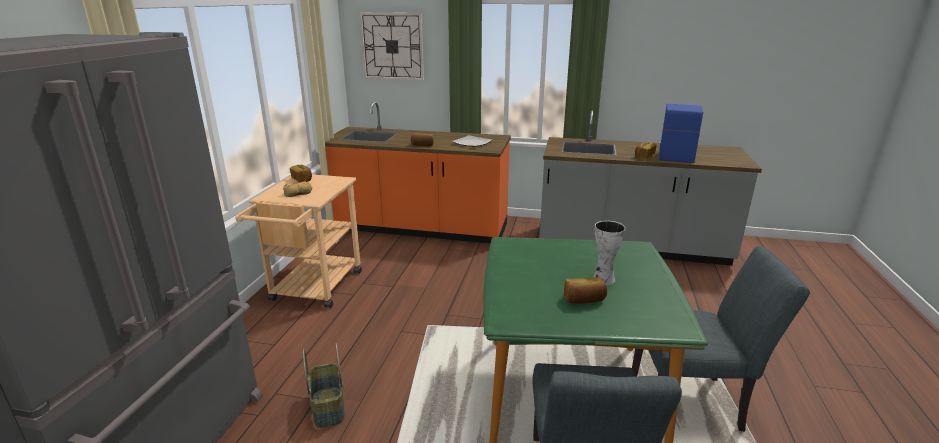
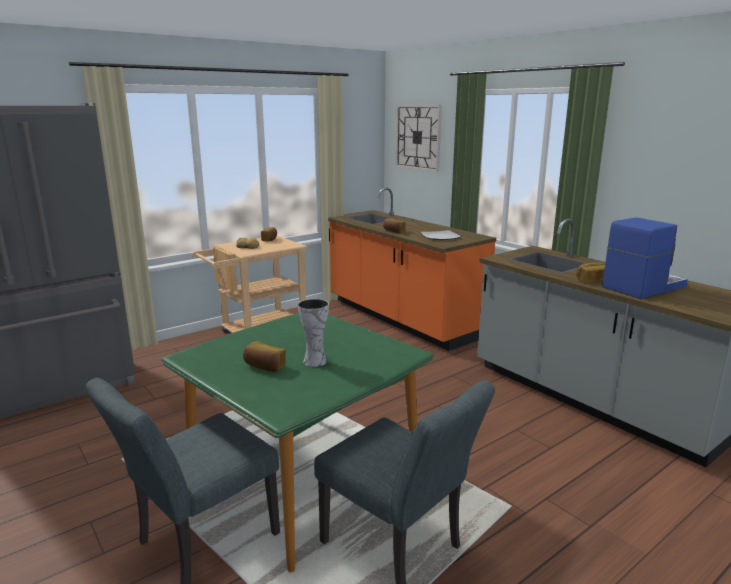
camera: 40 degrees right, 5 degrees down
(327, 407) = (153, 406): basket -> none

